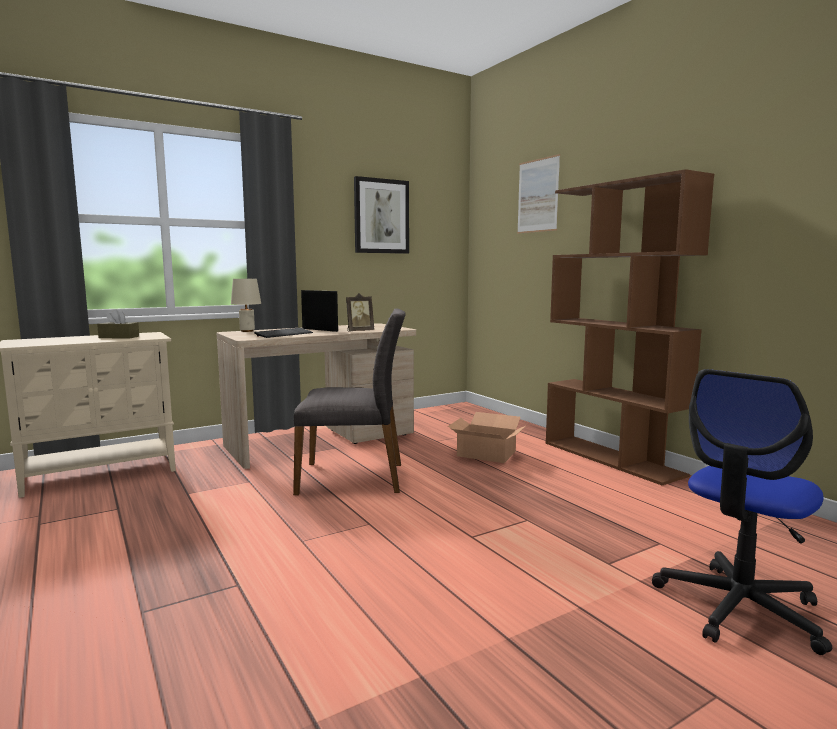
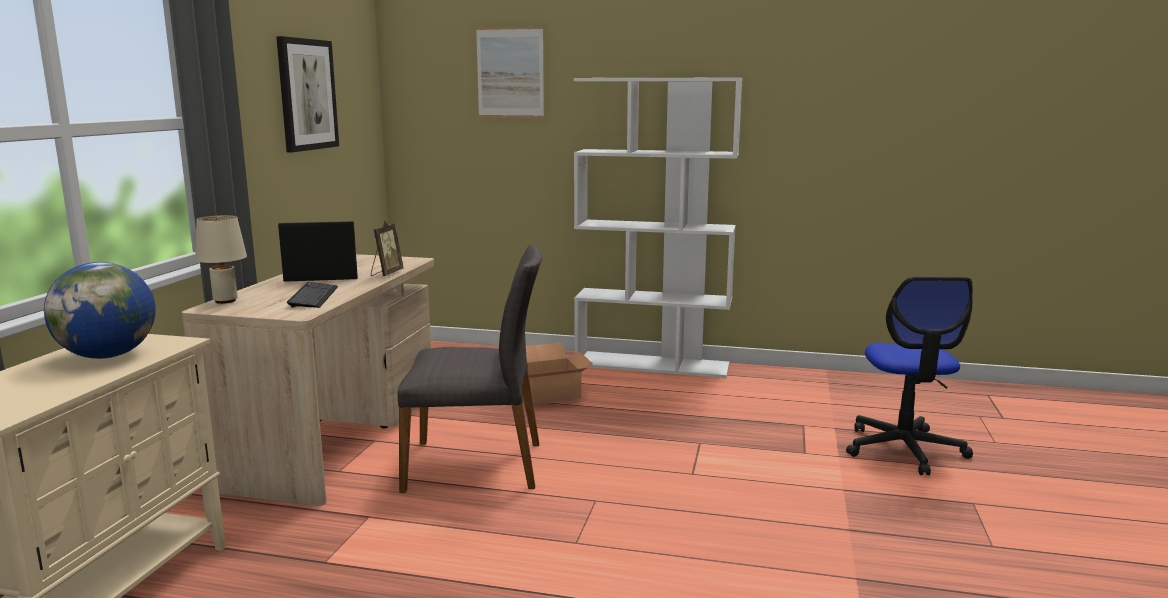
camera: 45 degrees left, 5 degrees up
(119, 337) = (108, 356): brown tissue box -> globe
(353, 477) = (476, 465): grey chair -> grey chair turned 45 degrees clockwise
(612, 458) = (653, 365): brown bookcase -> white bookcase

